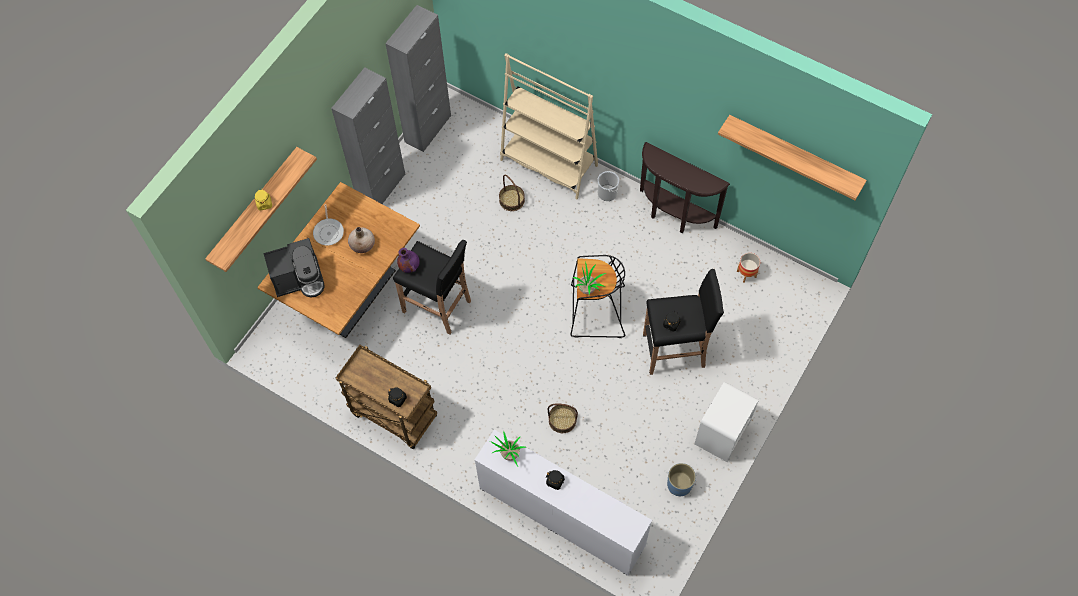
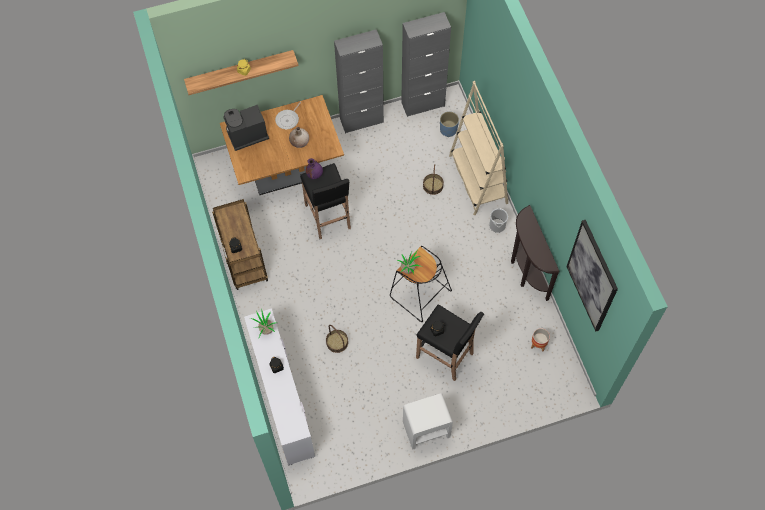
camera: 40 degrees right, 0 degrees up
(299, 279) = (246, 135): coffee machine -> coffee machine turned 135 degrees clockwise
(679, 484) = (370, 438): blue planter -> blue planter (448, 130)
(794, 154) = (592, 276): shelf -> picture

